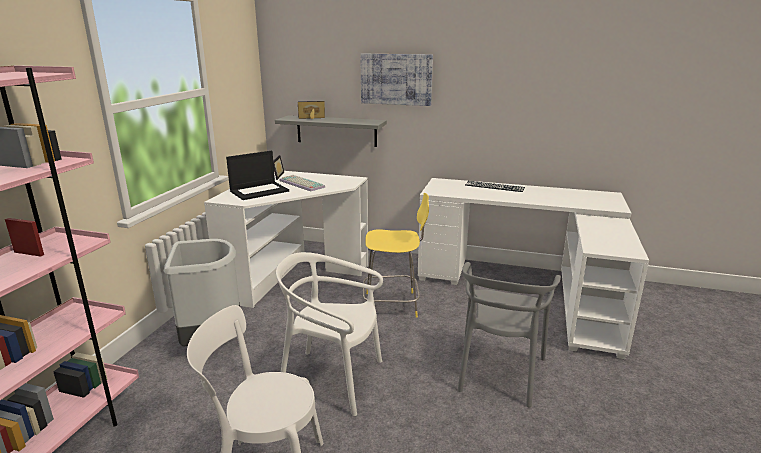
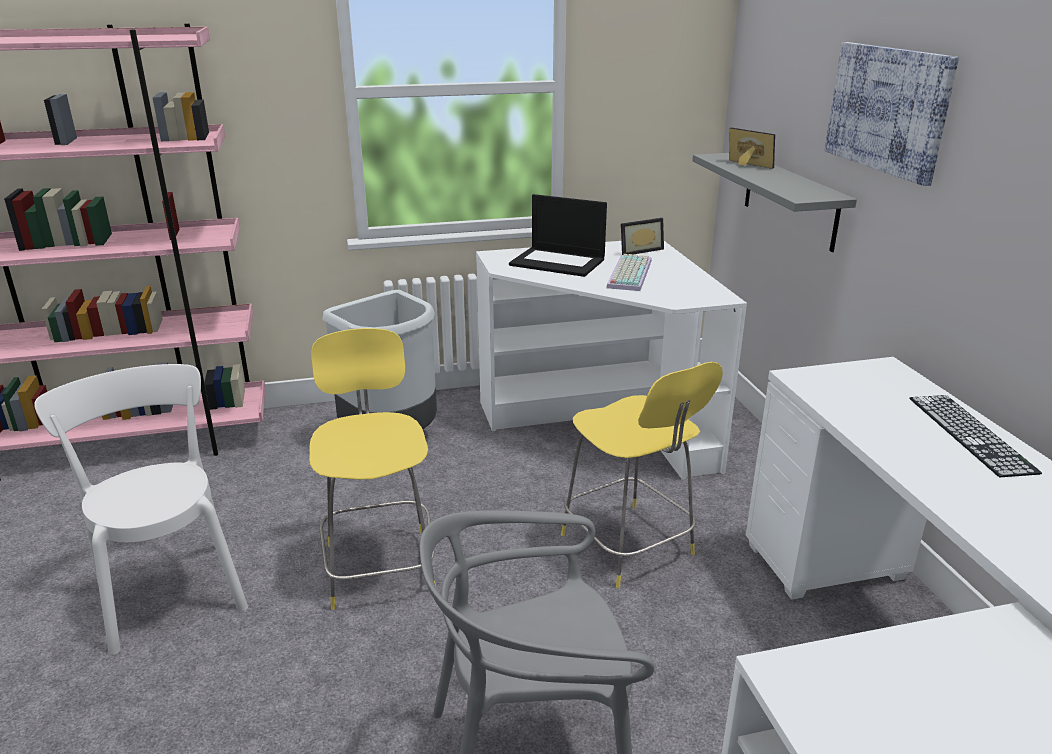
camera: 60 degrees right, 5 degrees up
(332, 379) = (380, 564): white chair -> yellow stool

